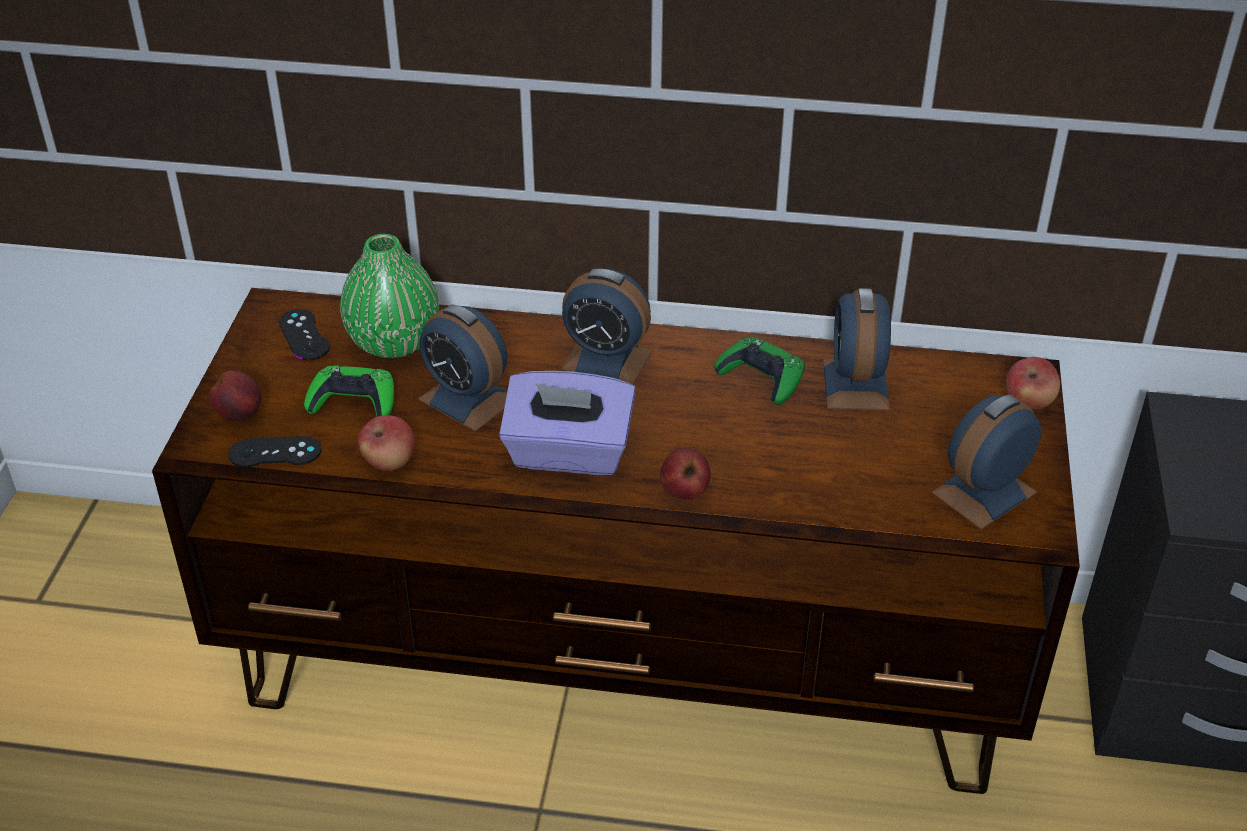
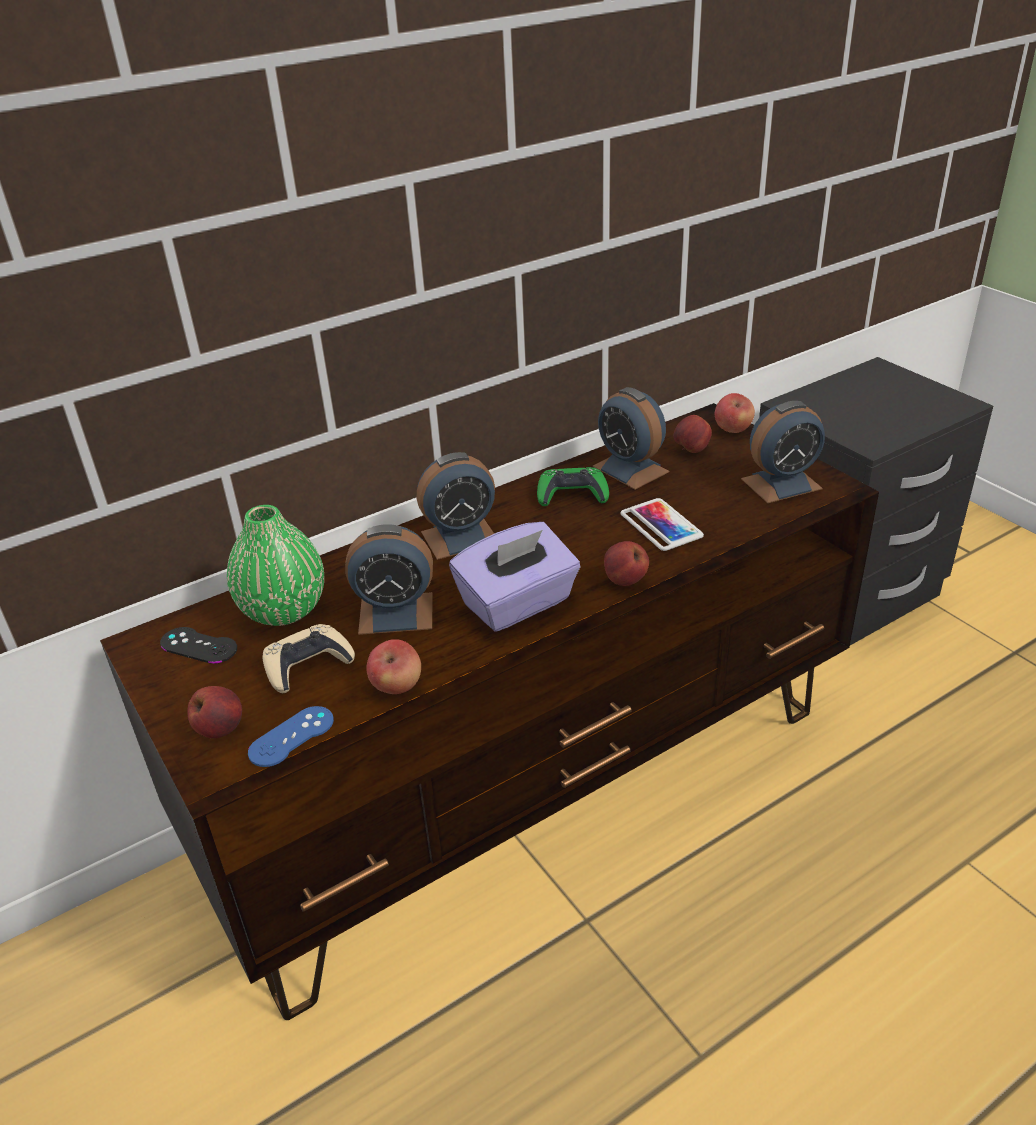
camera: 40 degrees left, 5 degrees down
(275, 452) = (291, 736): black game controller -> blue game controller
(353, 401) = (307, 665): green game controller -> beige game controller
(797, 460) = (661, 525): none -> phone
(947, 400) = (691, 450): none -> apple
(984, 492) = (781, 484): alarm clock -> alarm clock turned 120 degrees counterclockwise

